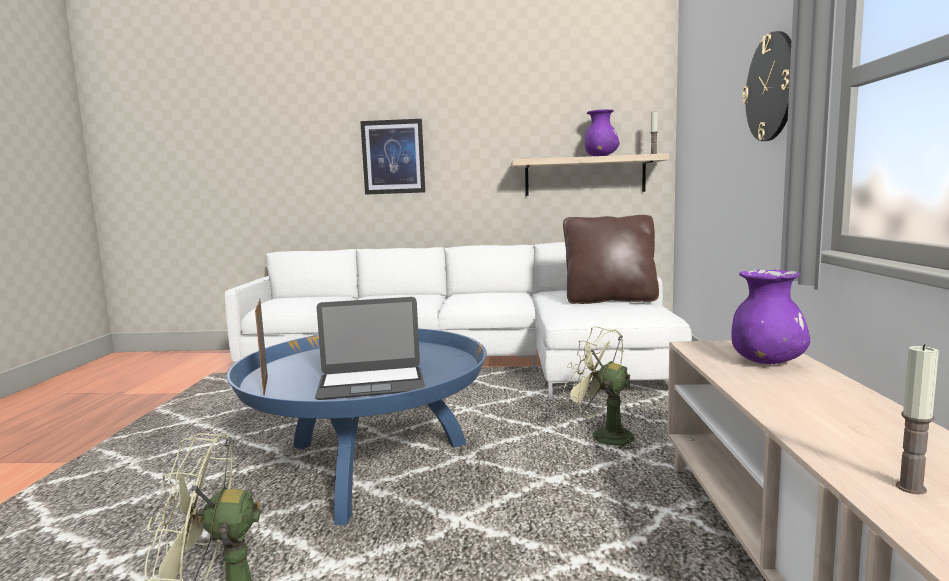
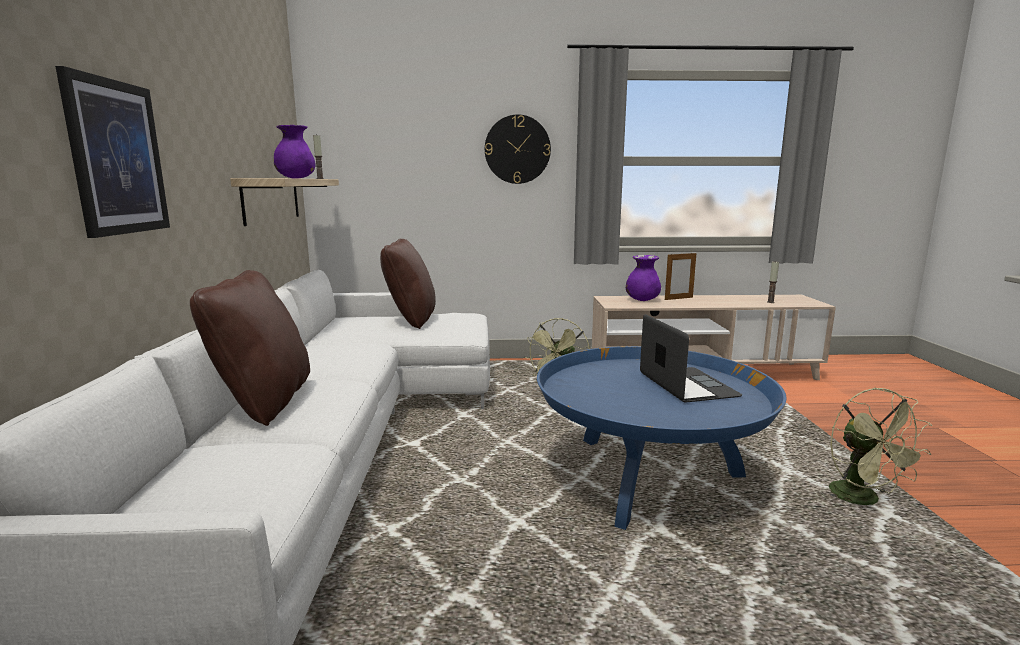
camera: 95 degrees left, 5 degrees up
(265, 386) = (726, 422): picture frame -> picture frame (678, 298)
(396, 294) = (264, 402): none -> brown pillow

